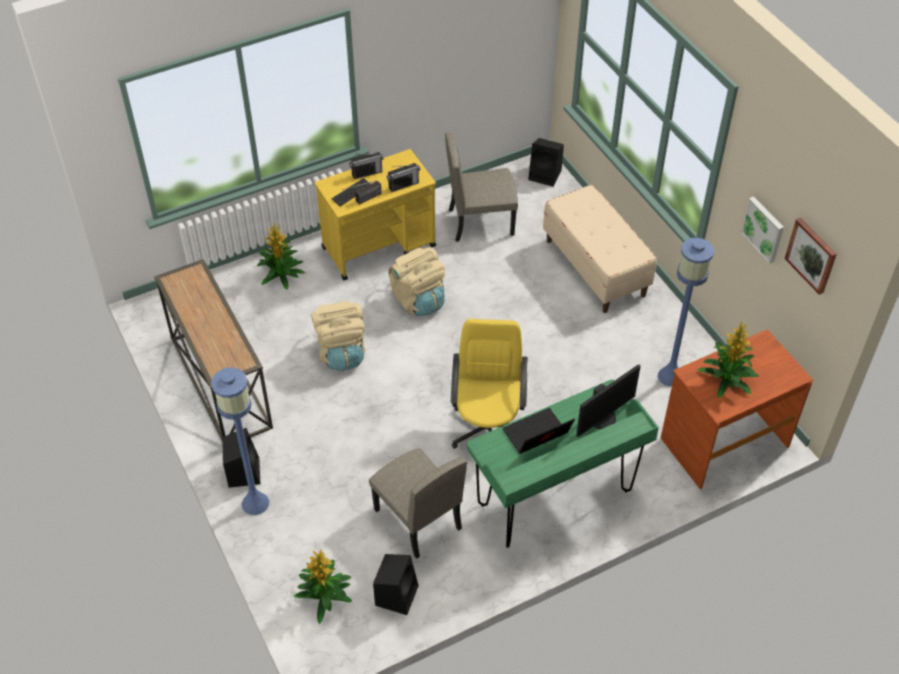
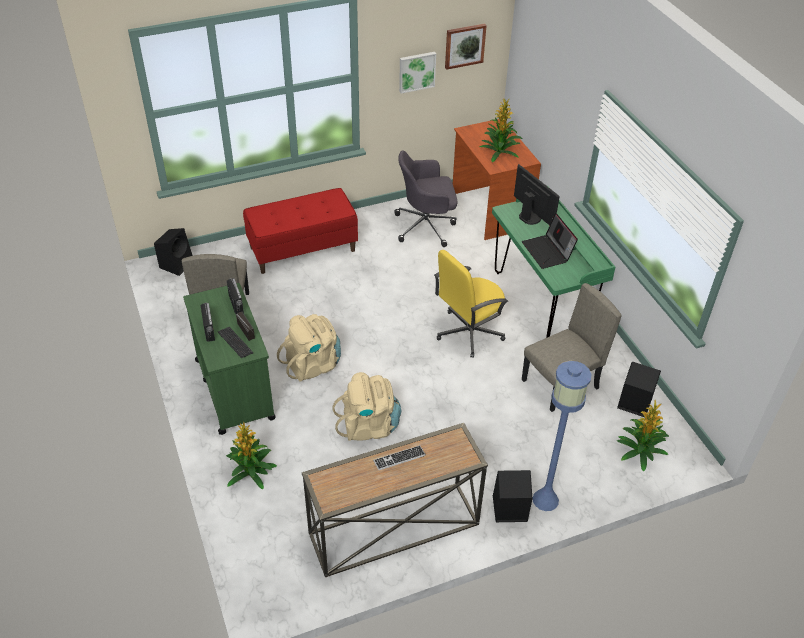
camera: 85 degrees left, 5 degrees down
(218, 322) = (399, 458): none -> keyboard
(379, 247) = (234, 388): yellow cart -> green cart
(488, 428) = (468, 332): yellow office chair -> yellow office chair turned 45 degrees counterclockwise
(595, 268) = (302, 249): beige bench -> red bench
(670, 376) = (426, 226): blue floor lamp -> grey office chair

